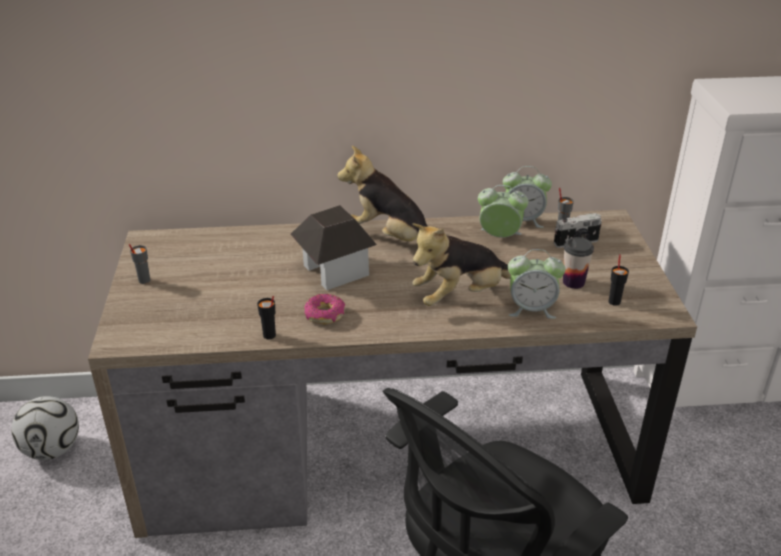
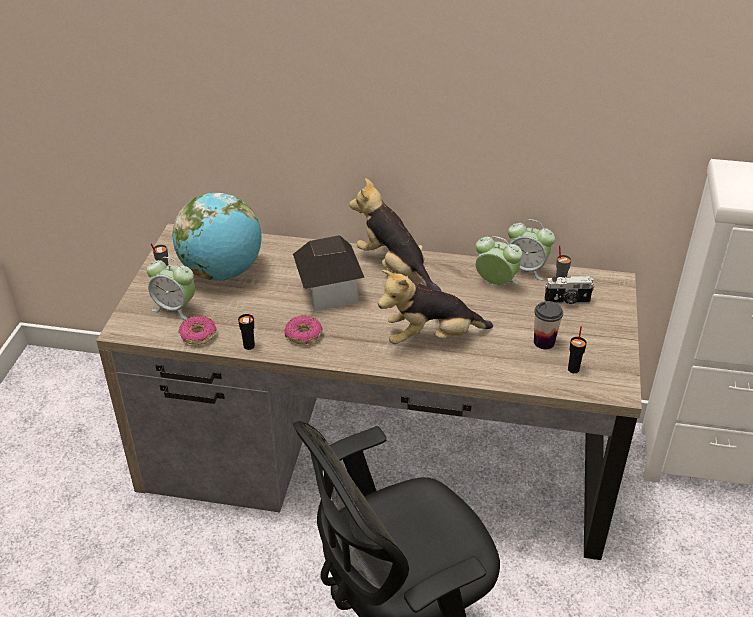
camera: 15 degrees right, 5 degrees up
(53, 449) = (90, 400): football -> none
(207, 334) = (198, 335): none -> donut
(209, 268) = (222, 272): none -> globe
(531, 309) = (491, 362): alarm clock -> alarm clock (175, 308)

